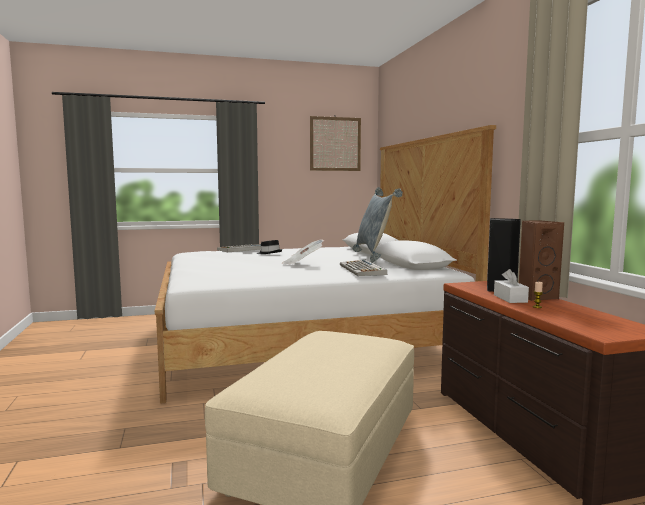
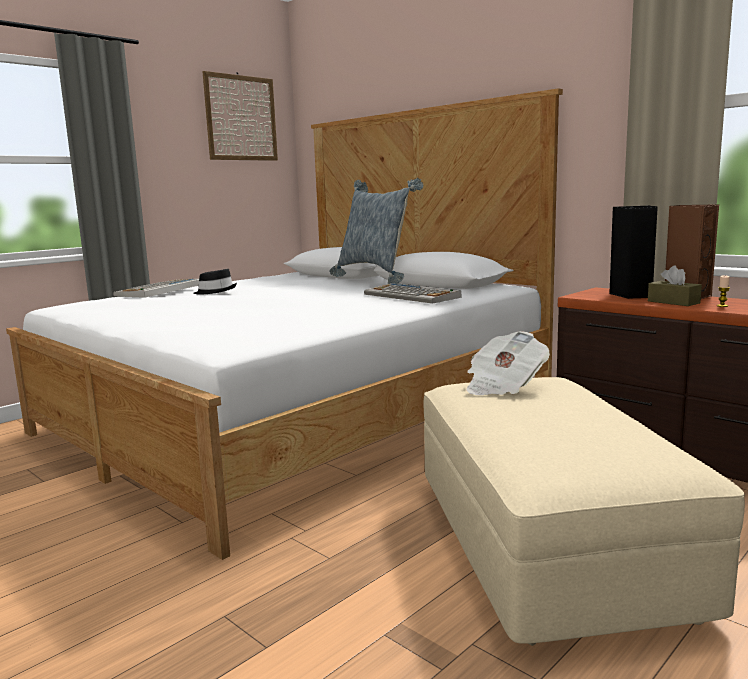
camera: 30 degrees left, 5 degrees up
(302, 263) = (308, 298): newspaper -> newspaper (503, 386)
(510, 298) = (673, 302): white tissue box -> brown tissue box

